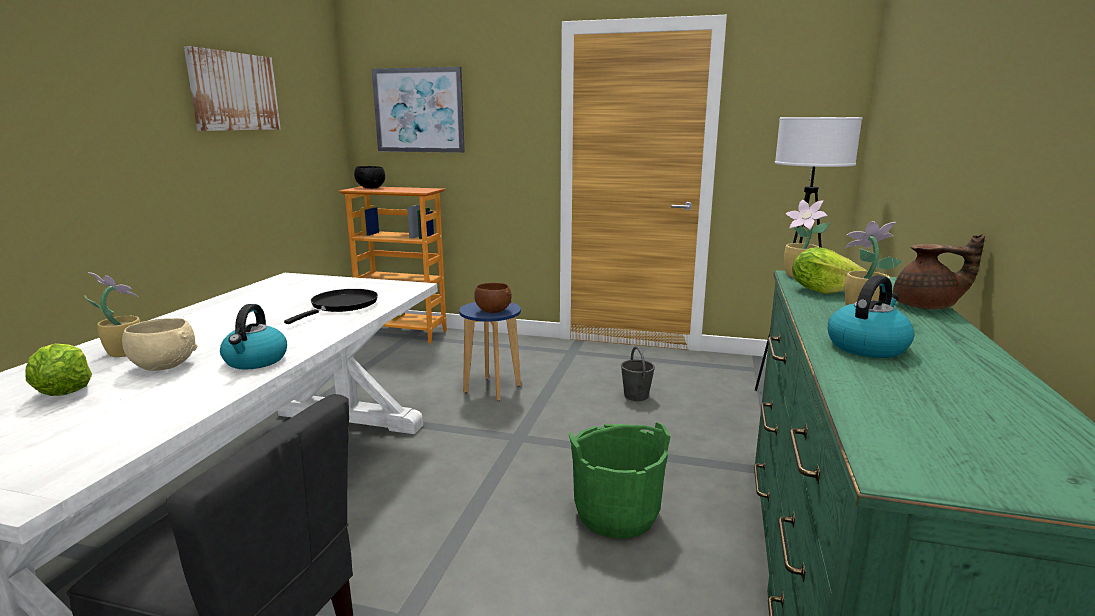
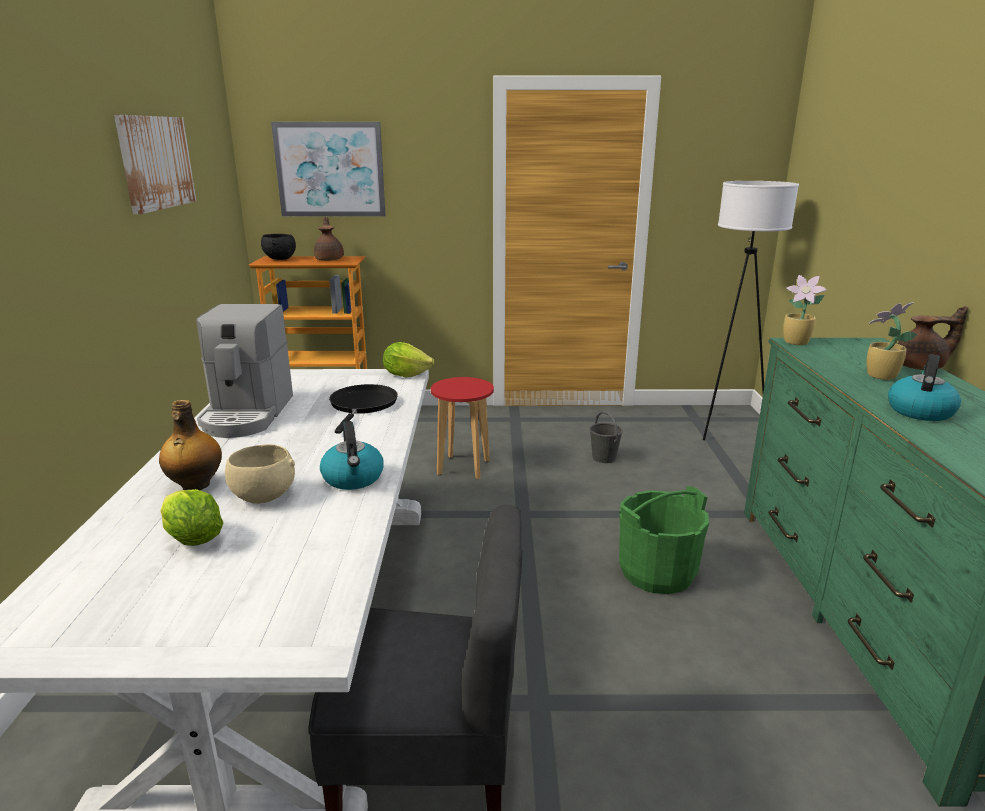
camera: 15 degrees left, 5 degrees up
(124, 352) = (195, 486): potted plant -> bottle
(240, 304) = (247, 414): none -> coffee machine
(410, 189) = (330, 259): none -> brown teapot
(492, 311) = (467, 390): brown bowl -> none
(492, 389) = (463, 467): blue stool -> red stool
(821, 291) = (830, 357): lettuce -> lettuce (406, 374)

